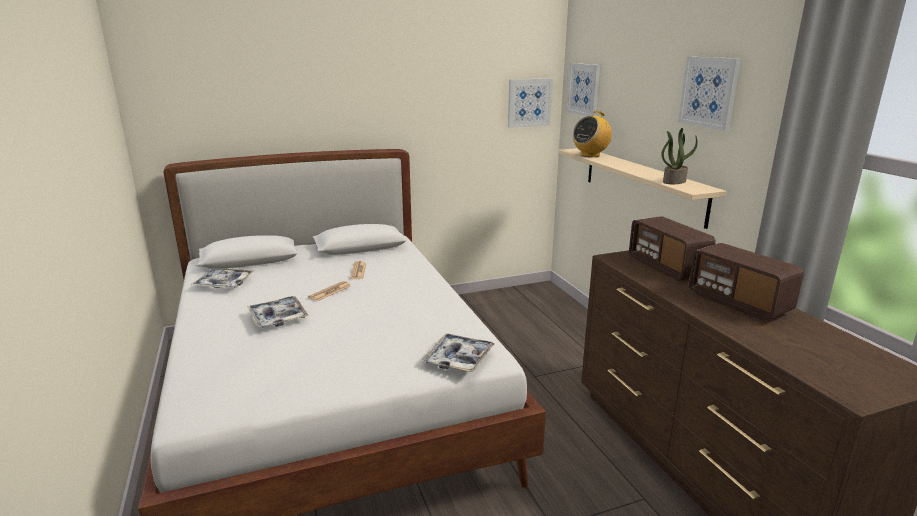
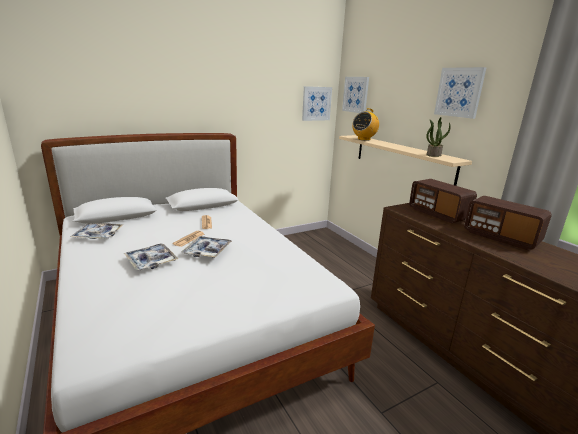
camera: 10 degrees left, 0 degrees up
(458, 359) = (308, 288): tray -> tray (207, 251)

